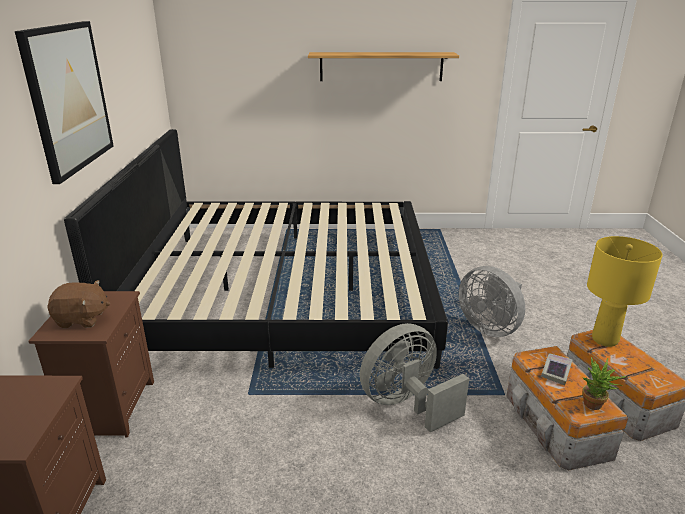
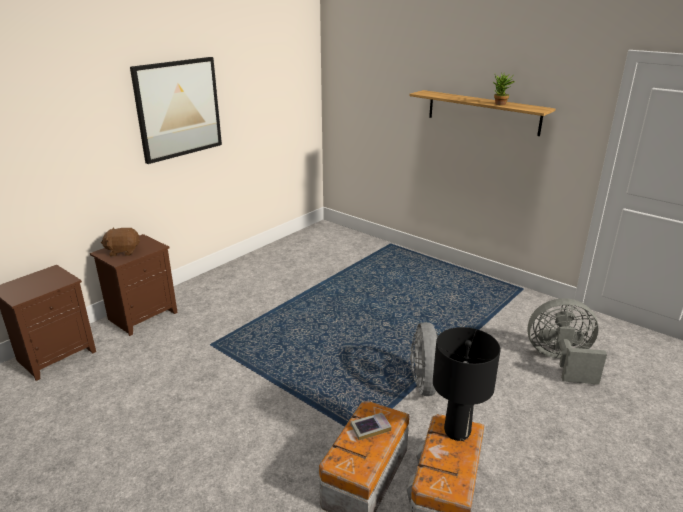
camera: 40 degrees right, 0 degrees up
(82, 319) = (123, 251): brown plush toy -> brown plush toy turned 135 degrees clockwise
(286, 291) = (323, 290): bed -> none
(406, 404) = (286, 402): grey fan -> grey fan (561, 362)
(595, 406) = (353, 466): potted plant -> potted plant (500, 104)
(604, 339) = (456, 431): yellow table lamp -> black table lamp

